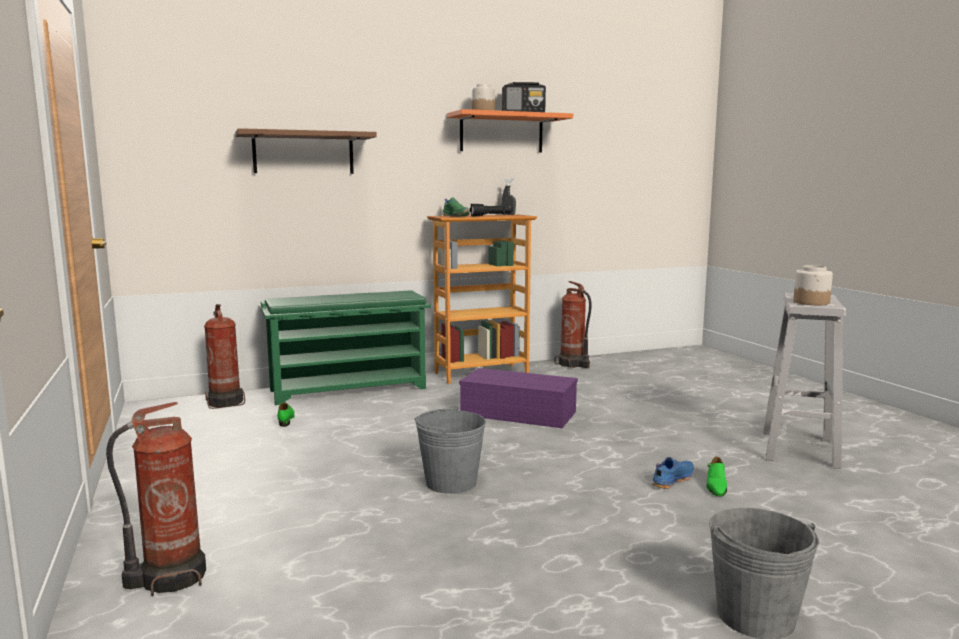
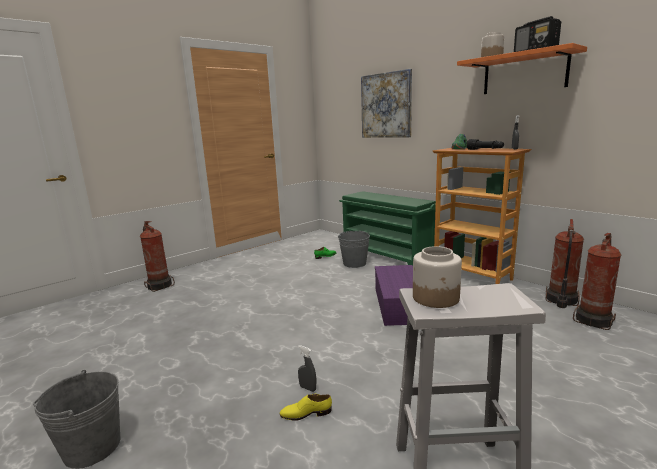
camera: 70 degrees right, 5 degrees up
(226, 402) = (337, 241): fire extinguisher -> fire extinguisher (594, 320)
(303, 153) = (386, 105): brown shelf -> picture
(451, 482) = (264, 311): grey bucket -> grey bucket (354, 263)
(671, 480) = (307, 388): blue shoe -> grey spray bottle
(715, 486) = (306, 413): green shoe -> yellow shoe

